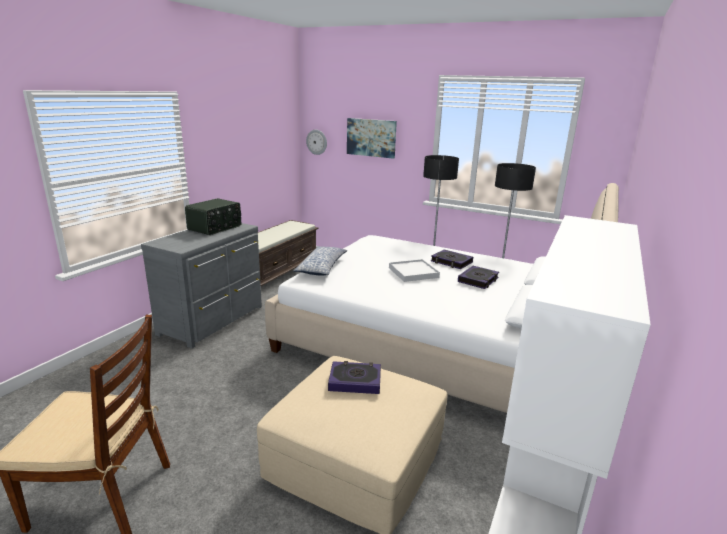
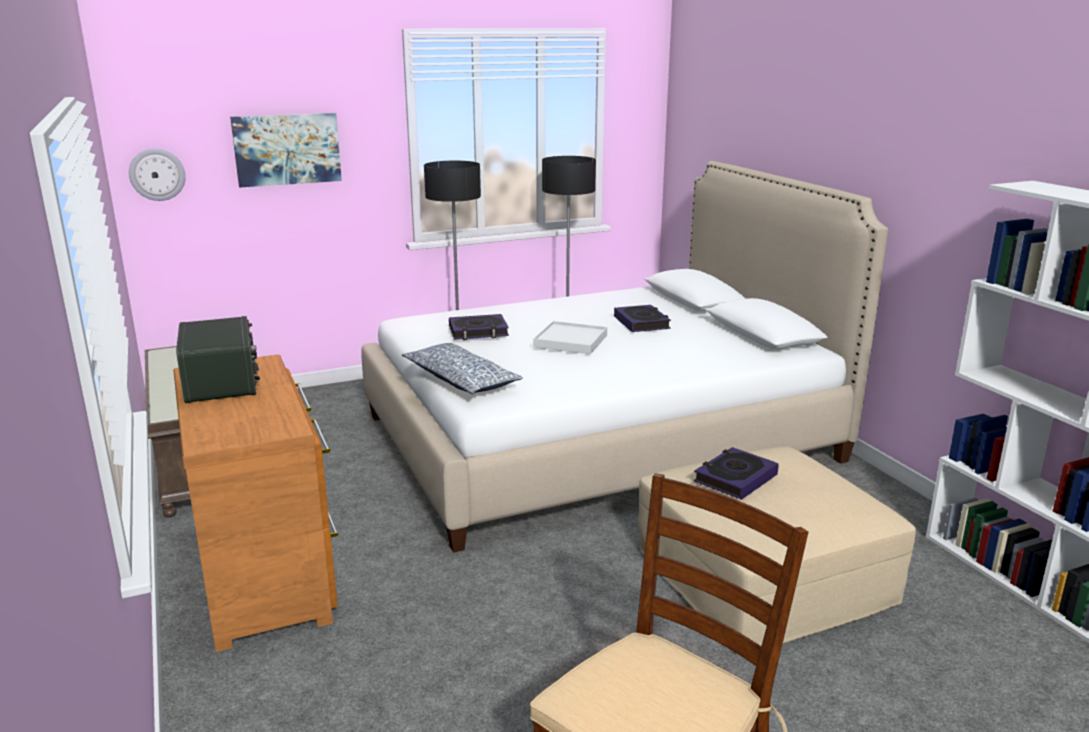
camera: 50 degrees left, 0 degrees up
(214, 320) = (268, 573): grey dresser -> brown dresser
(451, 262) = (571, 315): book -> book (478, 332)

